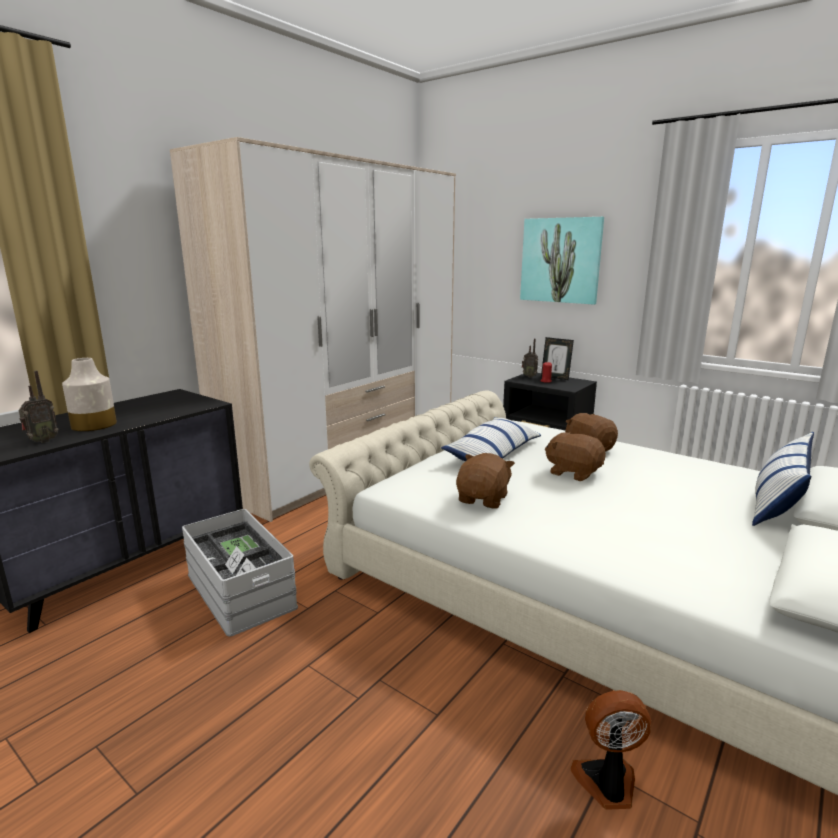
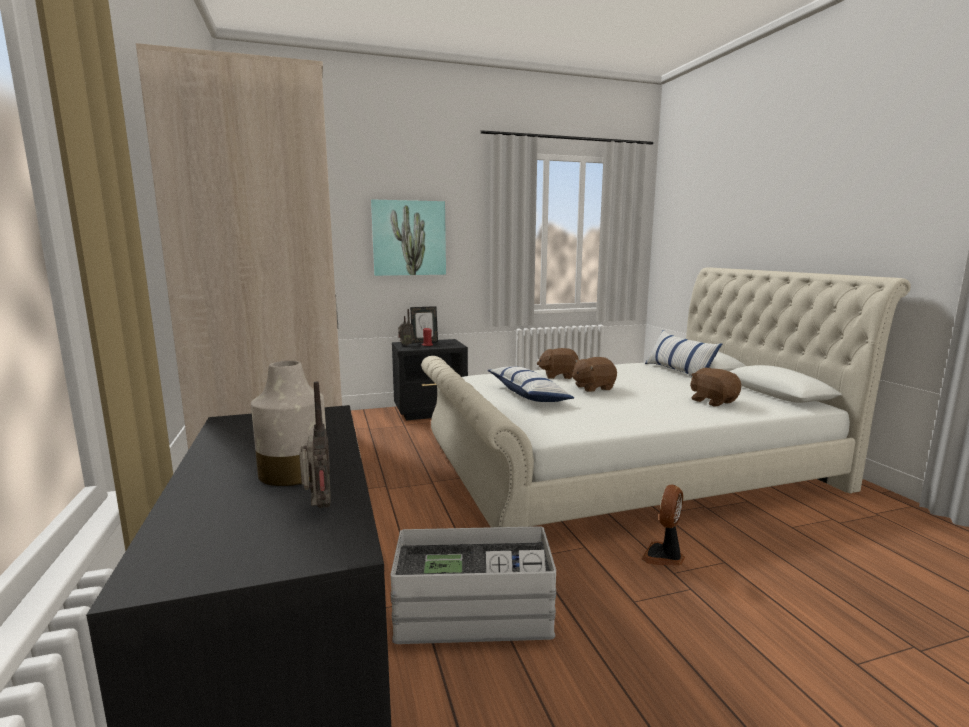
camera: 55 degrees left, 5 degrees down
(483, 499) = (606, 415): brown plush toy -> brown plush toy (713, 401)
(607, 784) = (803, 531): fan -> fan (664, 556)

